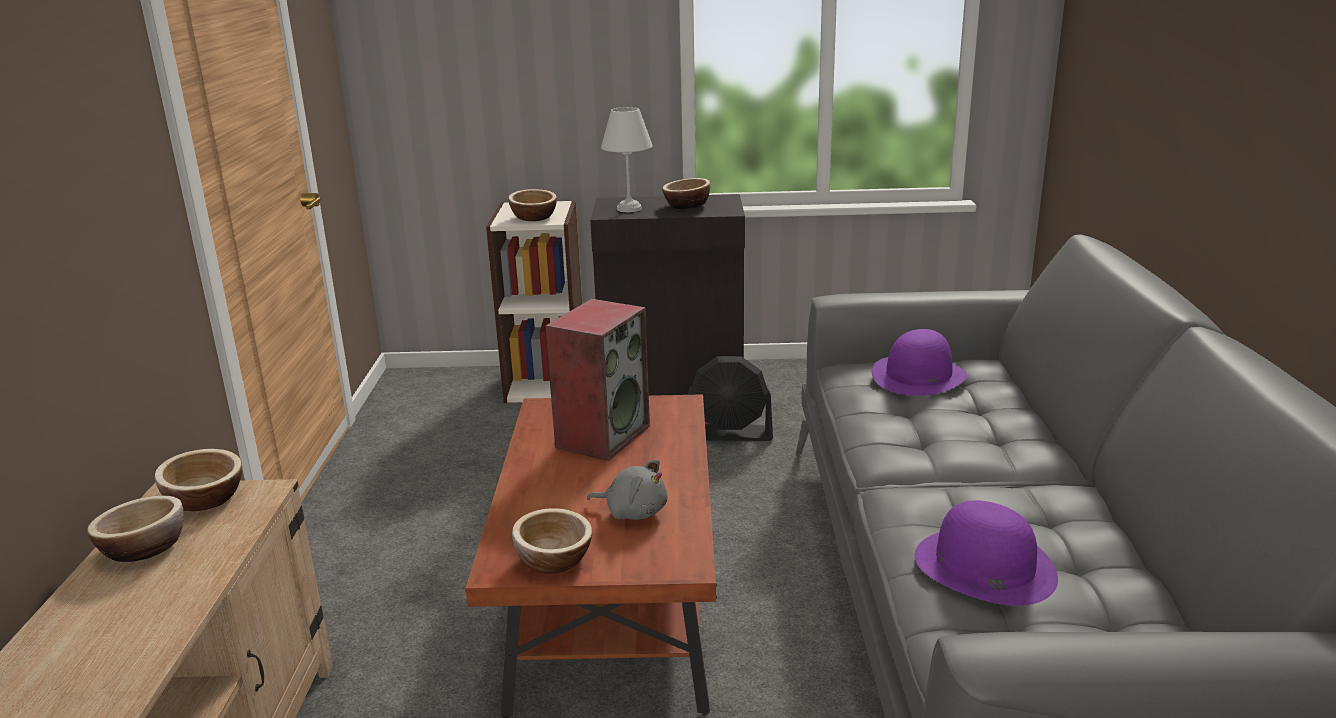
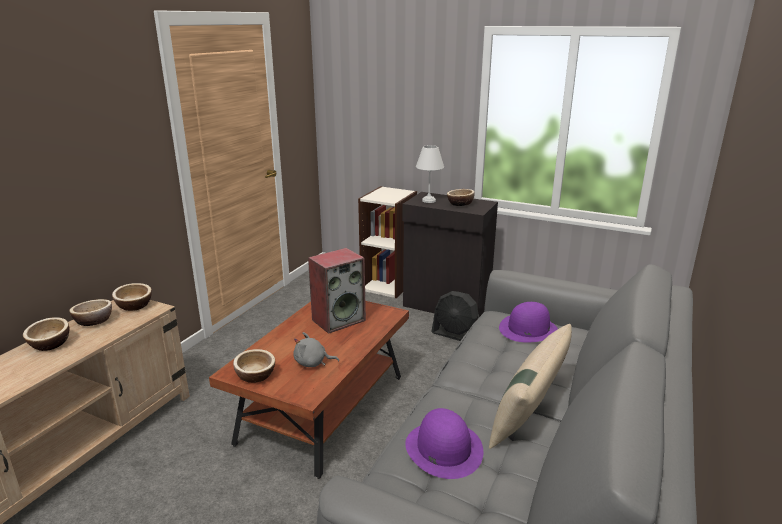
camera: 25 degrees right, 0 degrees up
(533, 217) = (385, 197): bowl -> bowl (50, 344)
(633, 512) = (312, 363): grey plush toy -> grey plush toy turned 135 degrees clockwise
(1035, 483) = (528, 411): none -> beige pillow

